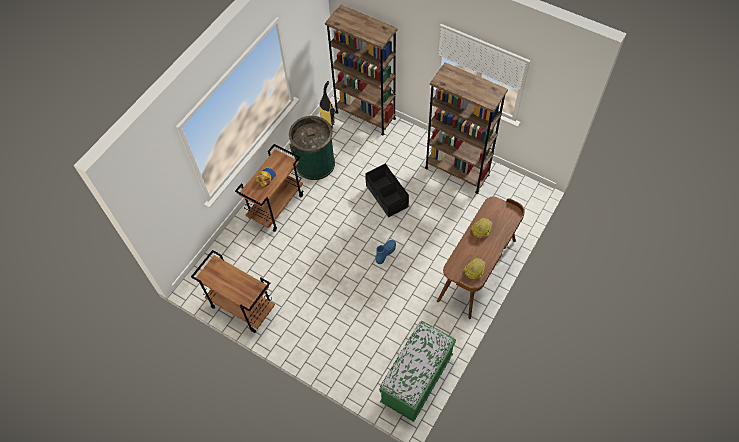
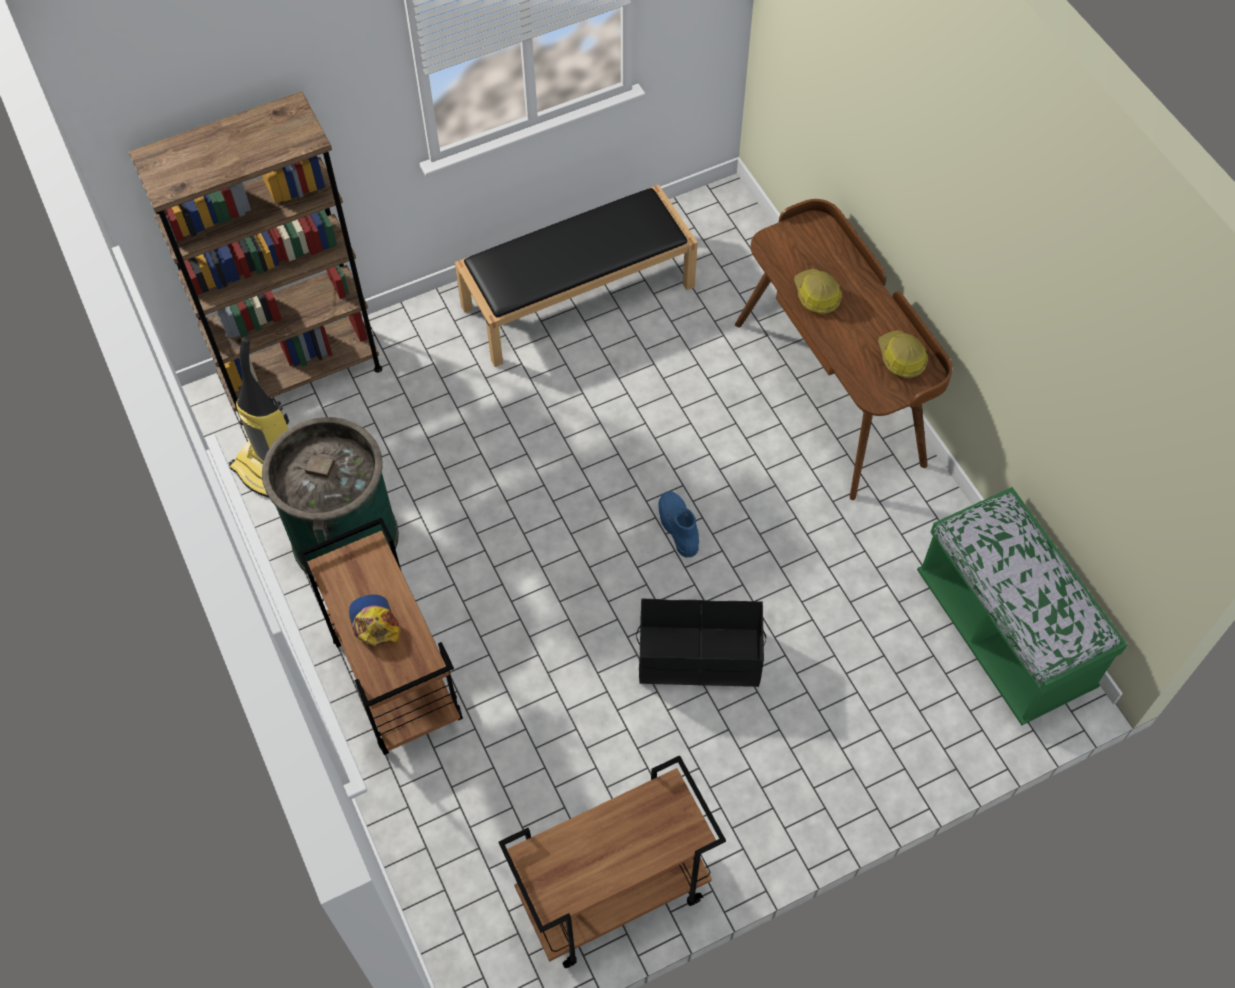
camera: 60 degrees left, 0 degrees up
(386, 196) = (542, 449): black storage box -> black storage box (699, 657)
(457, 171) = (579, 295): brown bookcase -> black bench

